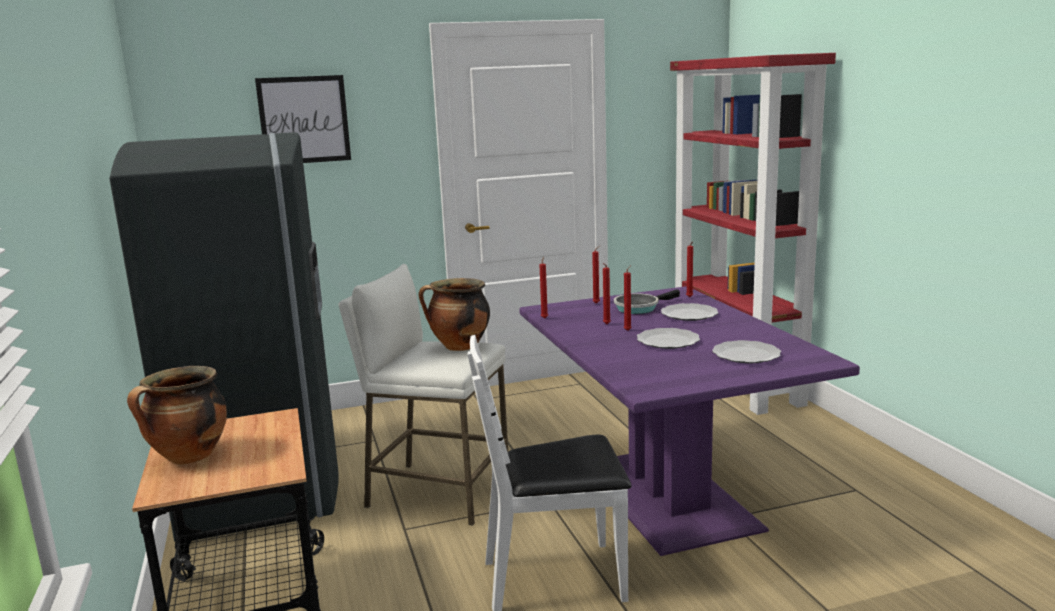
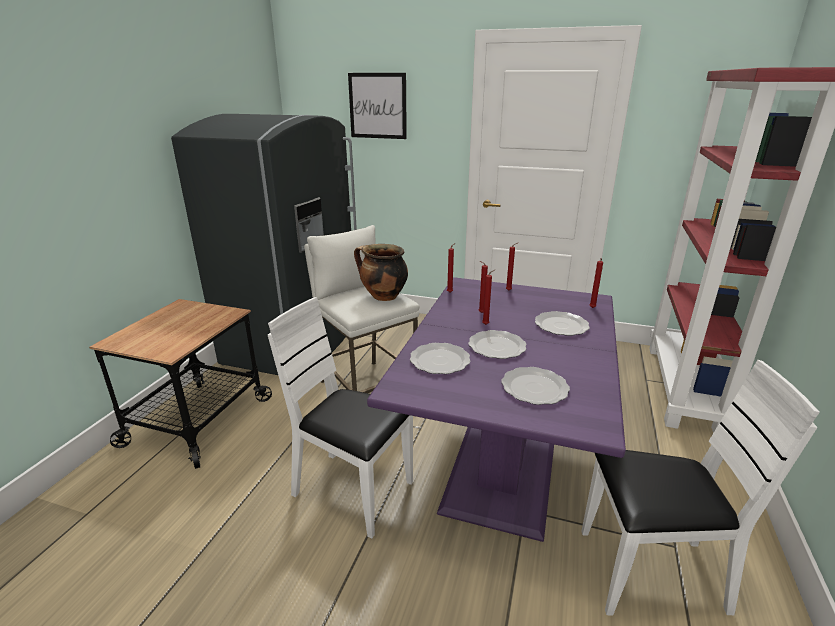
camera: 35 degrees right, 10 degrees up
(188, 457) = (157, 324): cooking pot -> none
(639, 308) = (533, 305): frying pan -> none
(641, 363) = (439, 361): none -> plate
(859, 513) = (650, 572): none -> white chair

